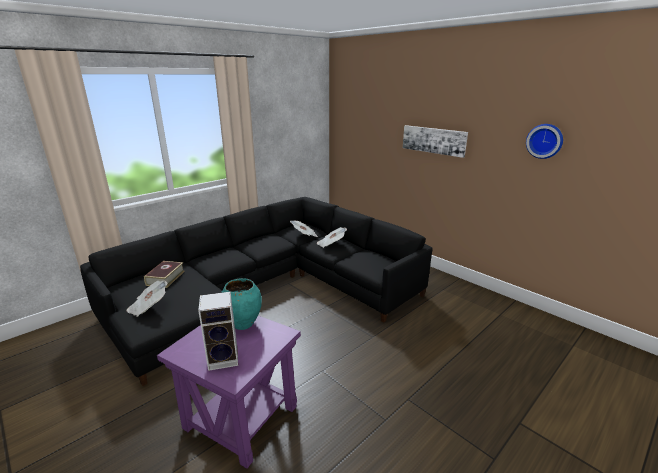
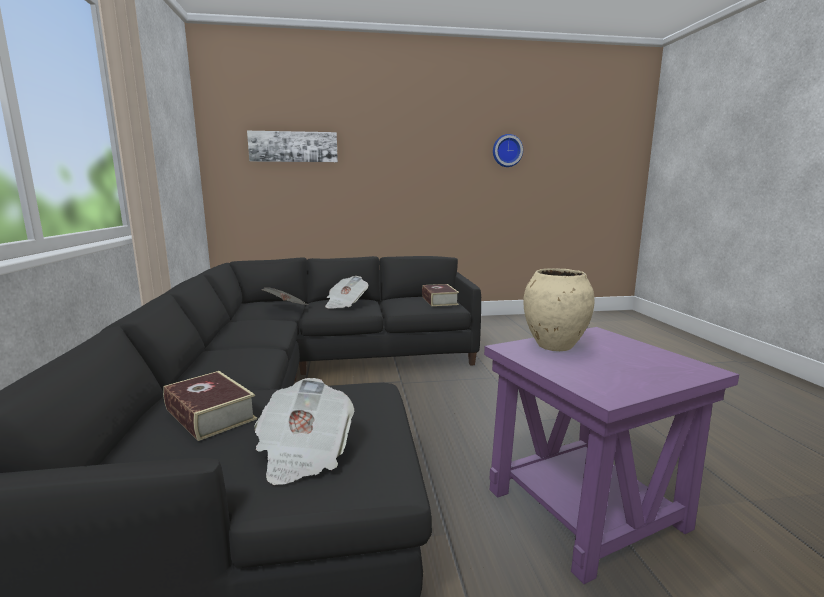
camera: 55 degrees left, 10 degrees down
(224, 358) = (644, 367): speaker -> none
(242, 324) = (554, 346): turquoise vase -> beige vase
(381, 265) = (439, 300): none -> book
(434, 140) = (391, 163): picture -> picture (293, 147)

